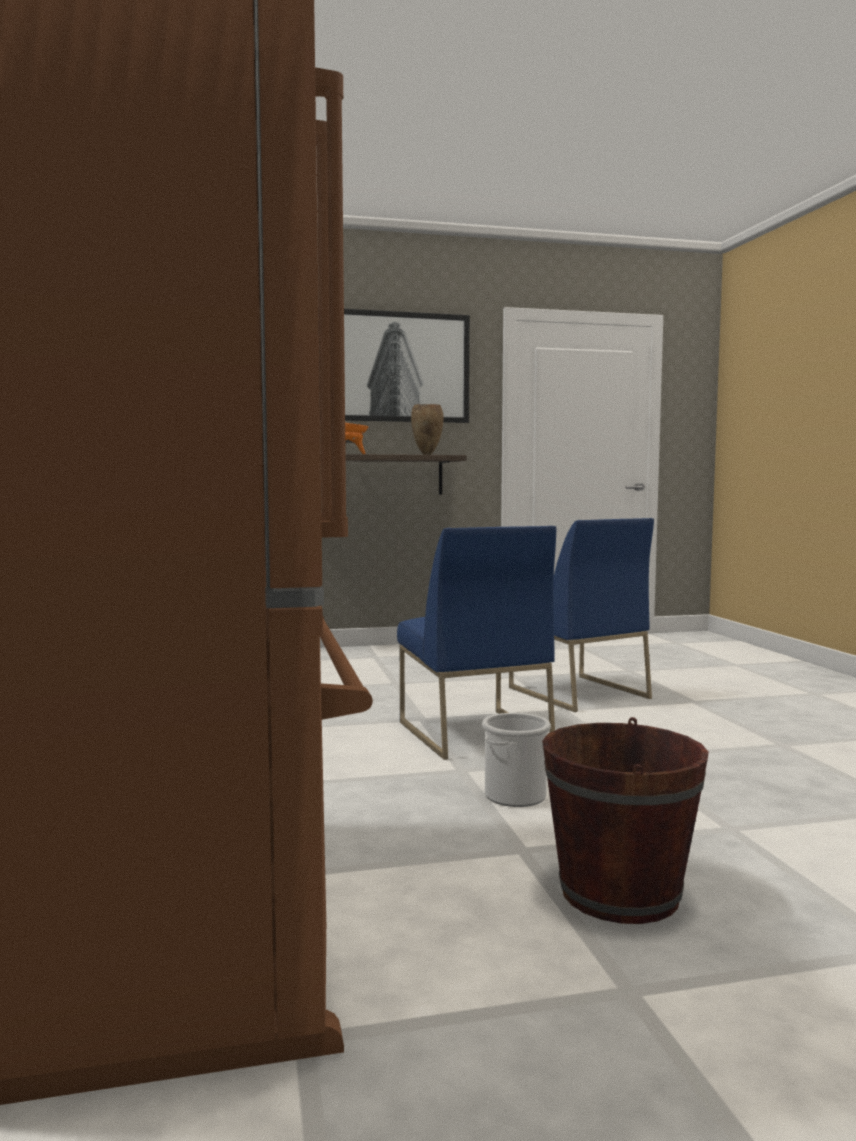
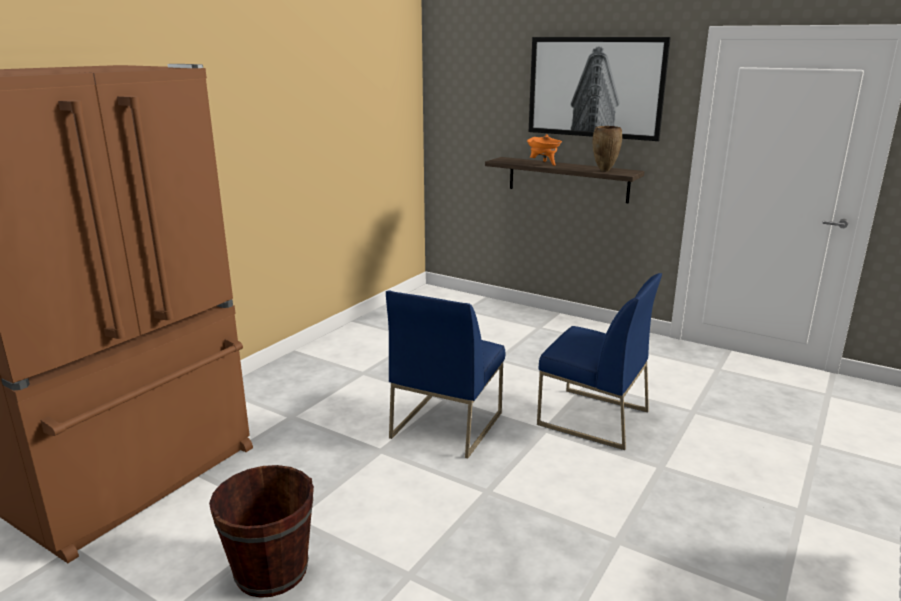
camera: 45 degrees right, 15 degrees up
(515, 795) = (364, 483): bucket -> none
(576, 693) = (592, 418): blue chair -> blue chair turned 75 degrees counterclockwise

